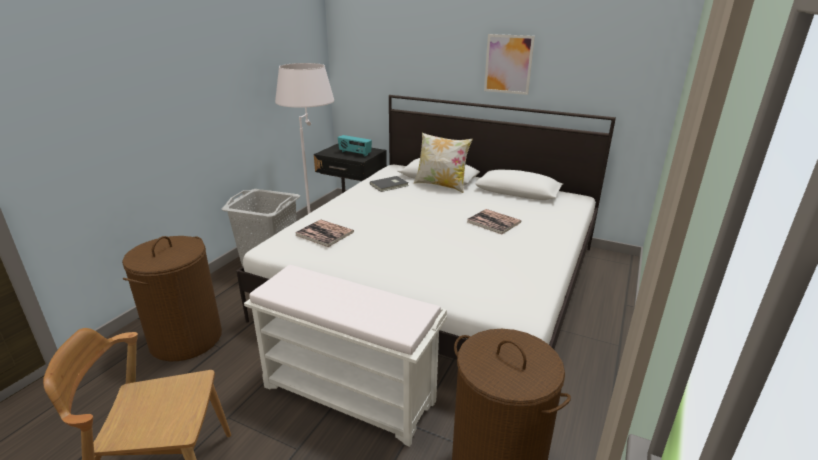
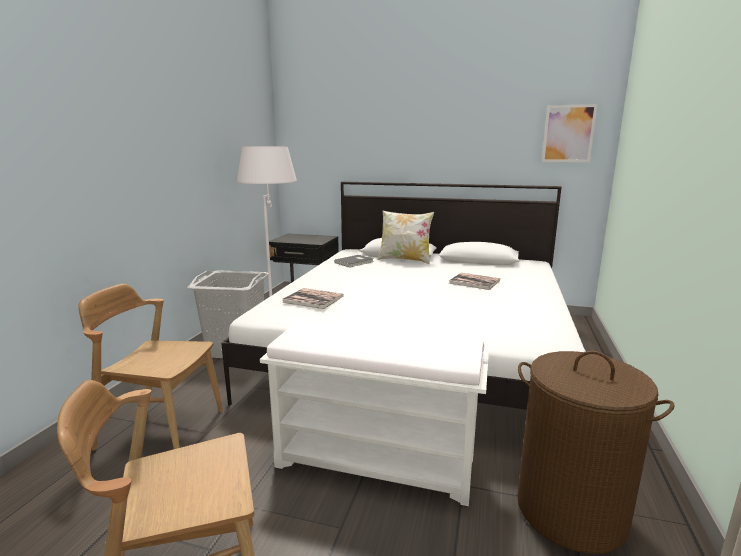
camera: 10 degrees left, 10 degrees down
(186, 339) = (161, 429): brown laundry basket -> brown chair
(354, 153) = (309, 239): radio -> none
(508, 64) = (457, 146): picture -> picture (568, 134)

